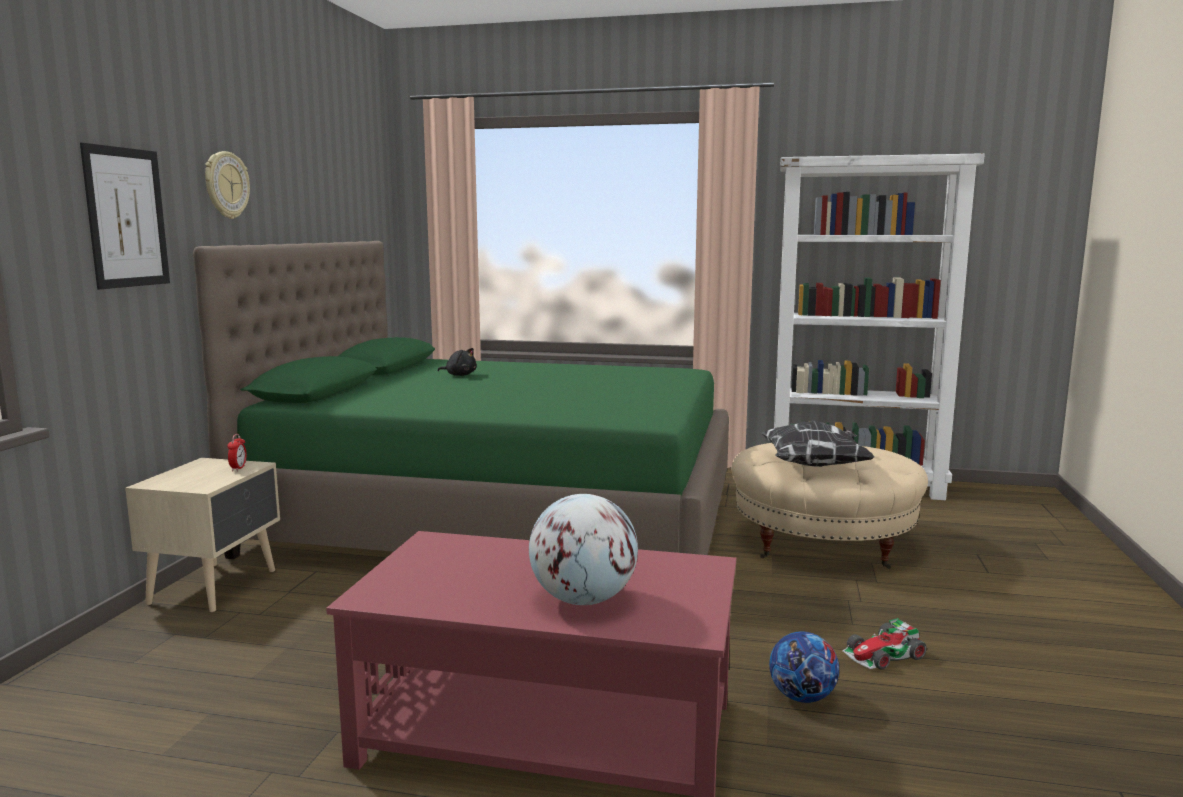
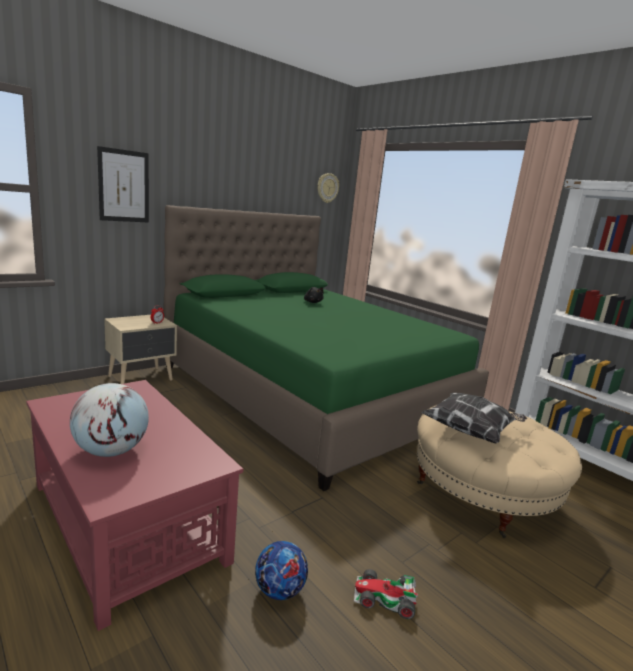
camera: 35 degrees right, 5 degrees up
(226, 185) = (199, 174): wall clock -> wall clock (327, 188)

